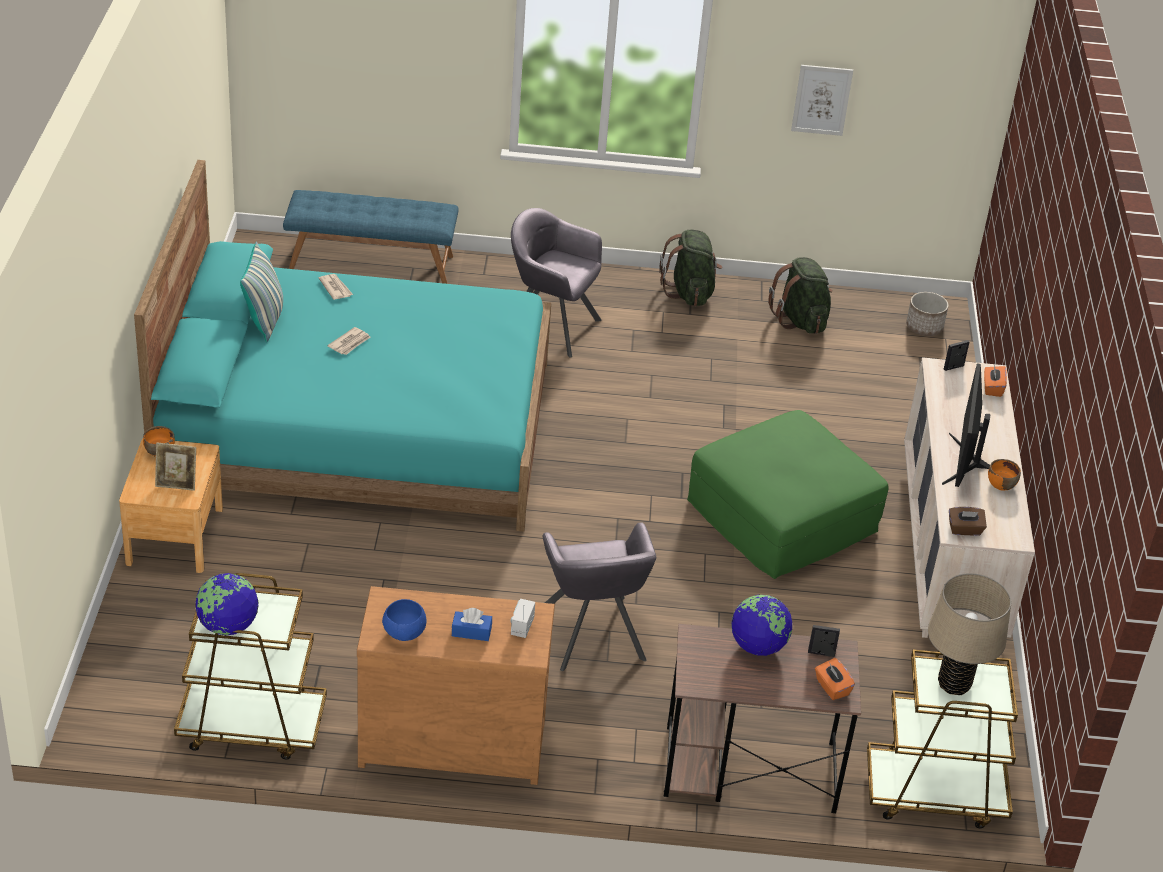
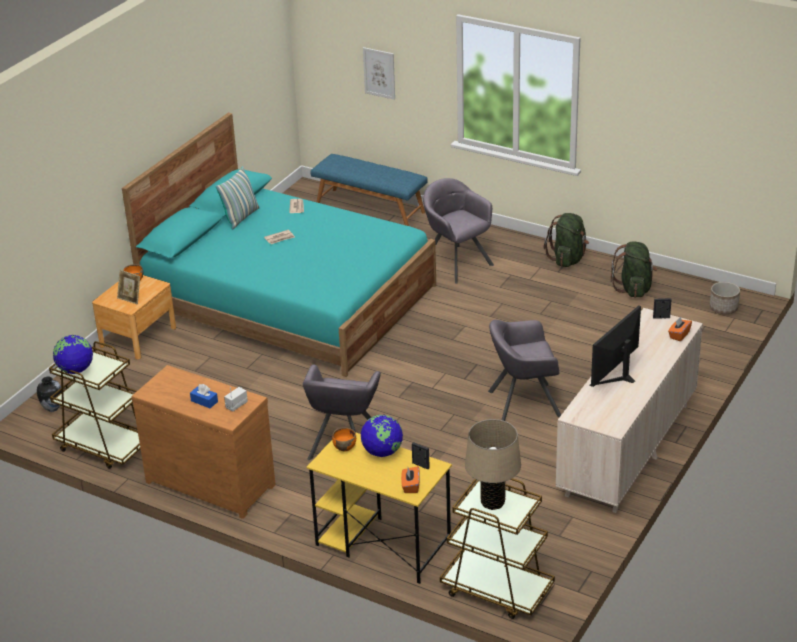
camera: 30 degrees right, 5 degrees down
(126, 684) = (52, 408): none -> vase
(404, 633) = (165, 393): blue bowl -> none
(748, 769) = (382, 544): brown desk -> yellow desk
(781, 517) = (523, 403): green ottoman -> grey armchair
(821, 100) = (657, 127): picture -> picture (379, 73)
(965, 530) = (581, 415): brown tissue box -> none
(1001, 485) = (632, 394): orange bowl -> orange bowl (344, 447)

